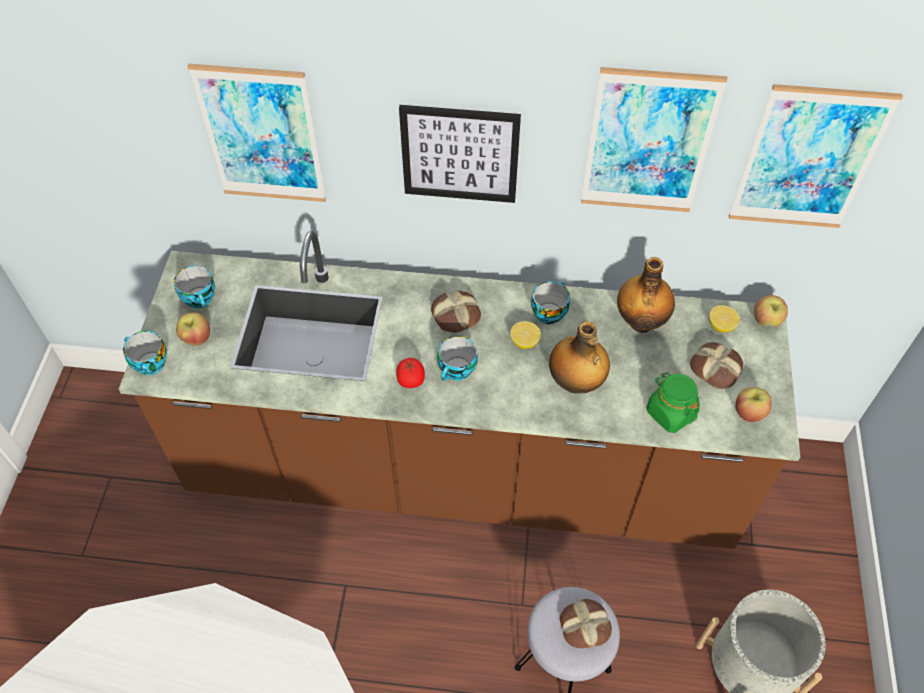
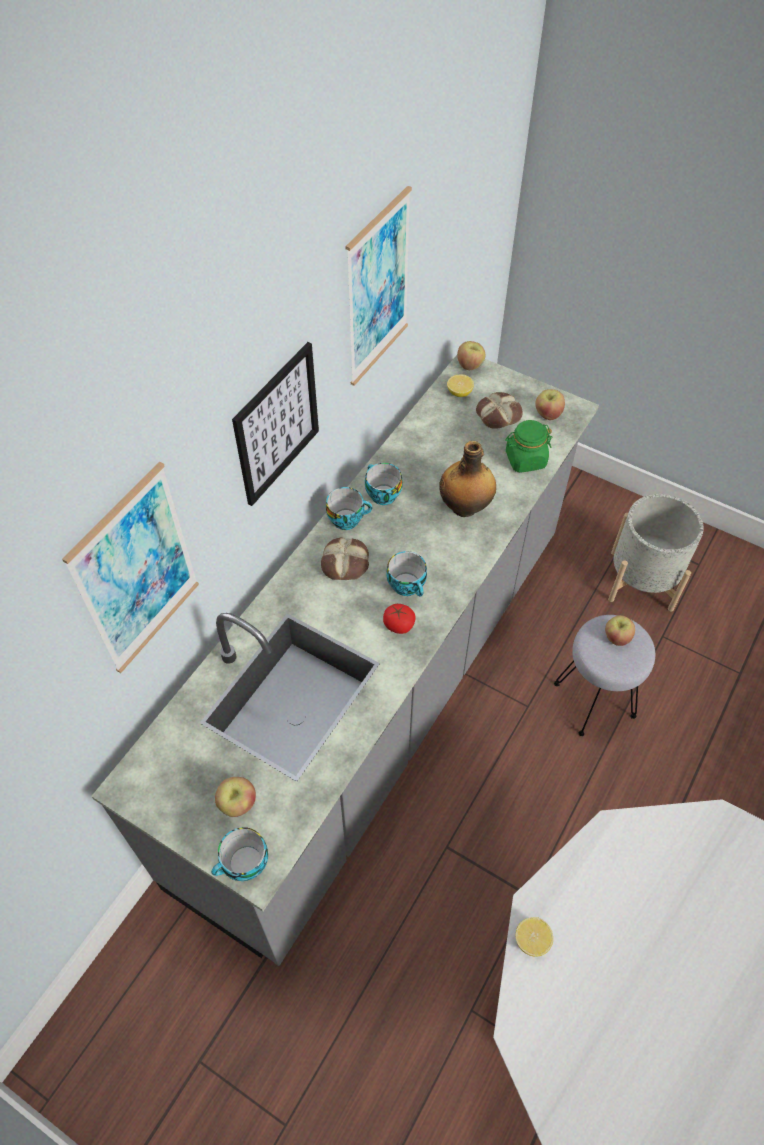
camera: 65 degrees left, 0 degrees up
(201, 299) = (185, 783): cup -> cup (347, 519)
(462, 474) = (382, 700): brown counter -> grey counter
(524, 341) = (403, 524): lemon -> lemon (532, 940)
(584, 625) = (616, 637): bread -> apple
(641, 321) = (427, 438): bottle -> none
(808, 159) = (451, 216): picture -> none

